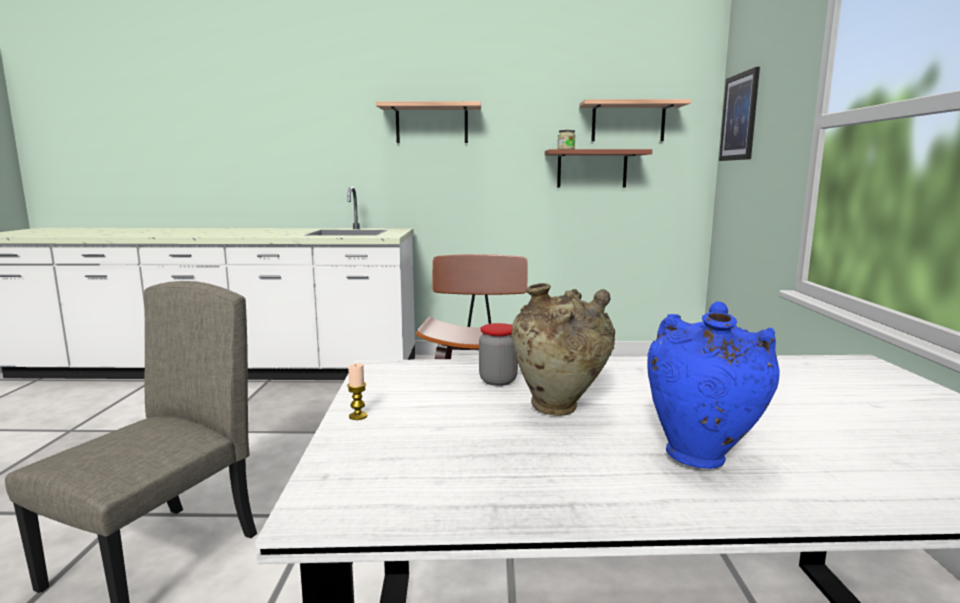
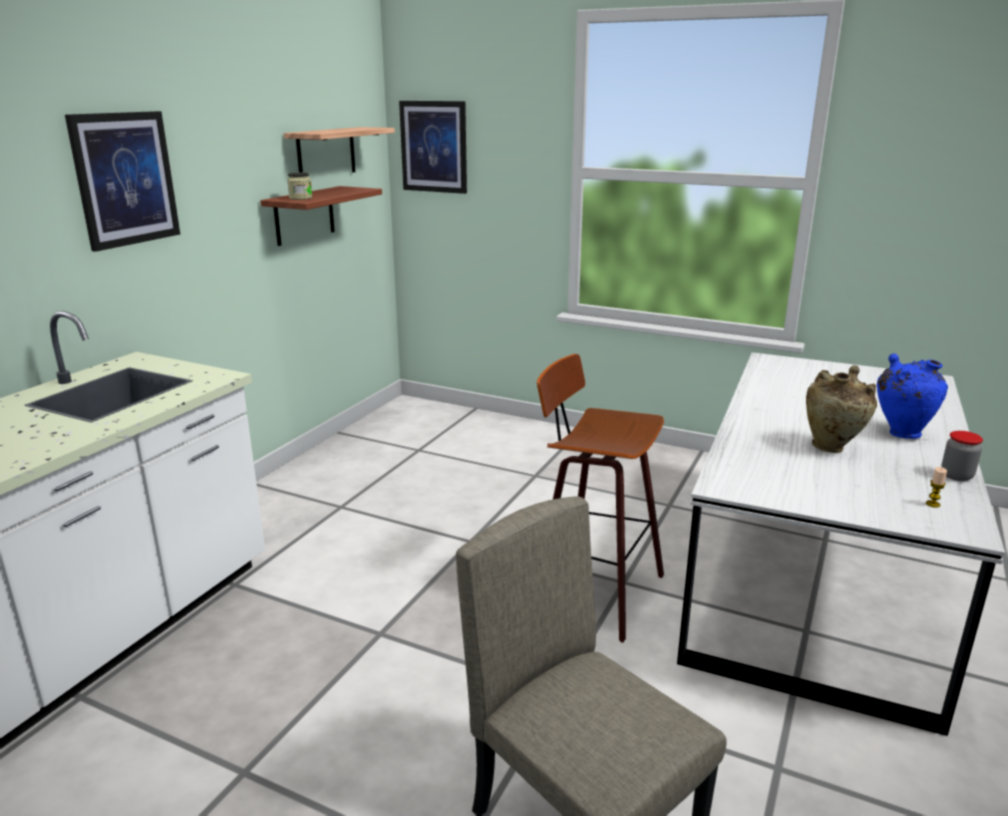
camera: 65 degrees left, 10 degrees up
(358, 416) = (833, 507): candle -> candle (932, 504)
(431, 124) = (125, 179): shelf -> picture
(498, 380) = (769, 452): jar -> jar (956, 476)

